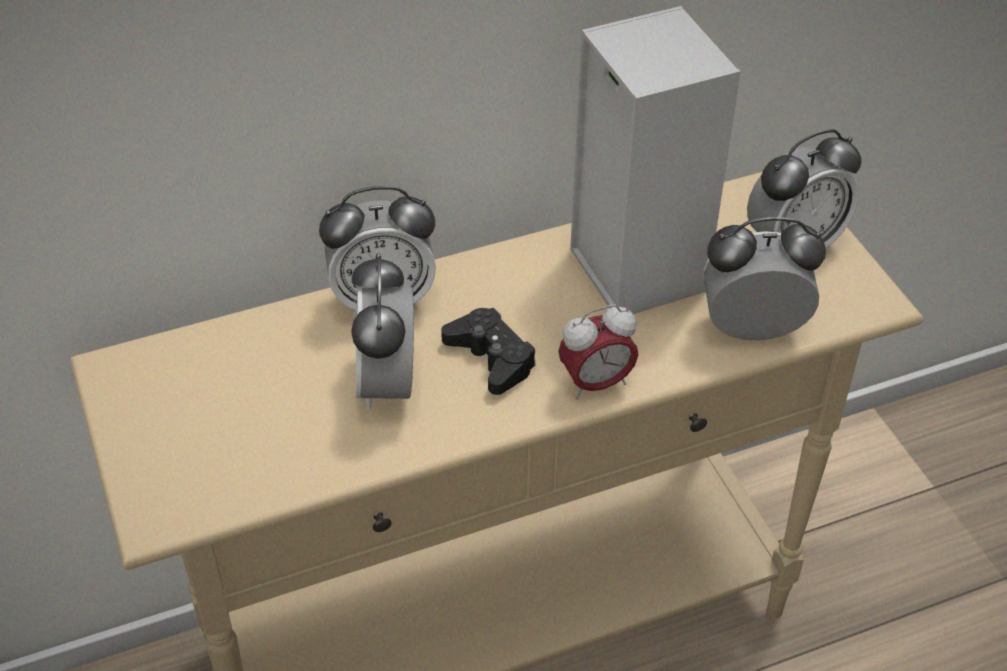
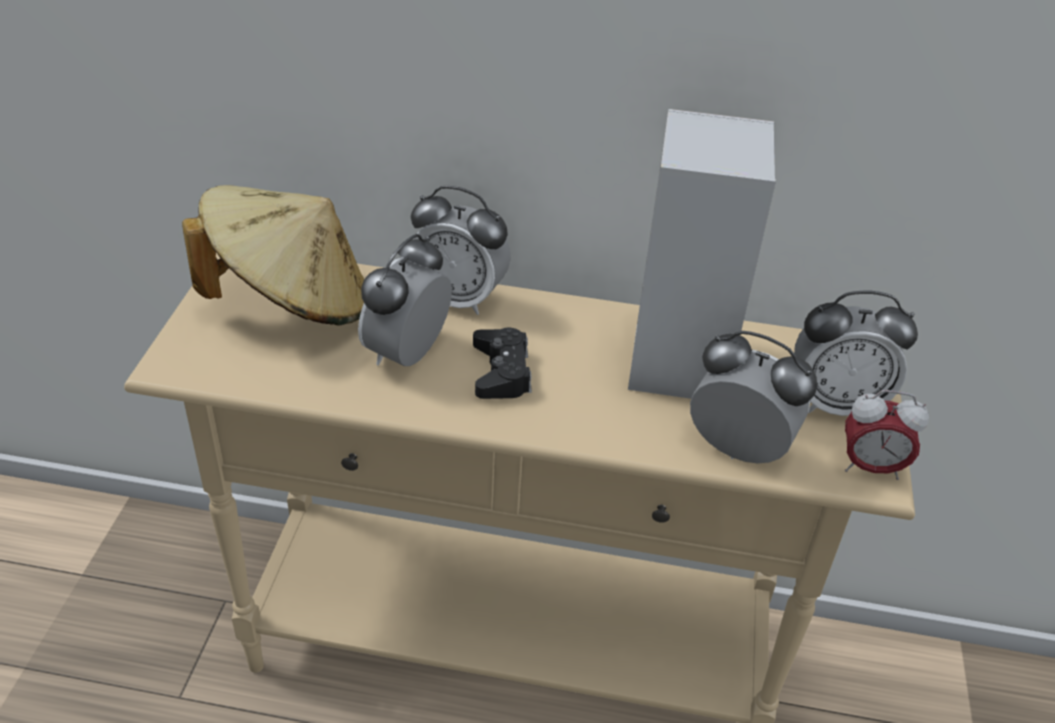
camera: 30 degrees right, 5 degrees down
(217, 387) = (291, 302): none -> beige hat
(596, 383) = (566, 427): alarm clock -> alarm clock (870, 467)

